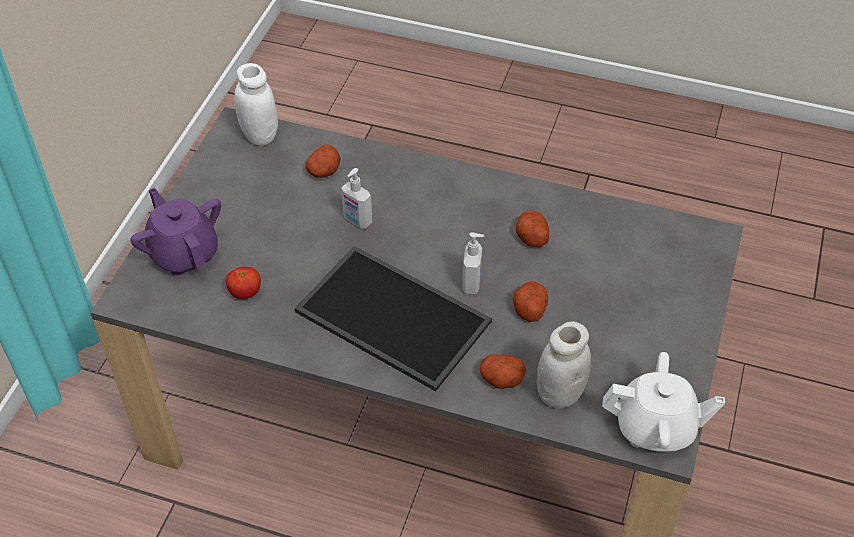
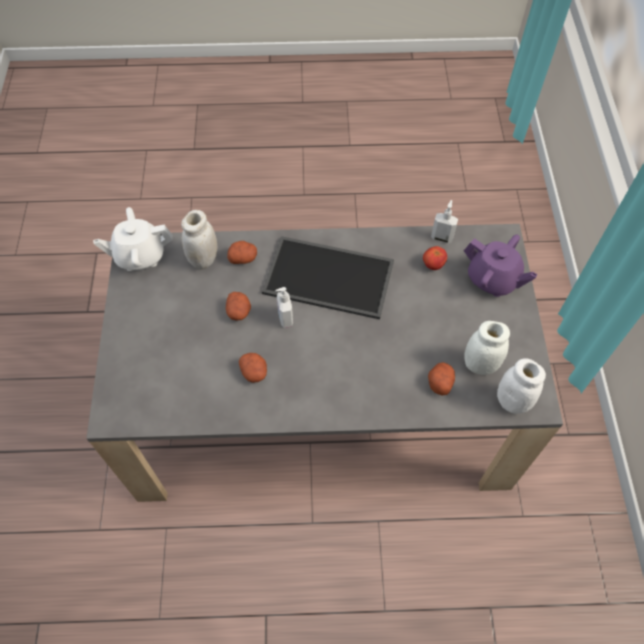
camera: 160 degrees right, 10 degrees up
(269, 174) = (480, 365): none -> white jar
(357, 221) = (390, 344): soap dispenser -> soap dispenser (442, 237)

